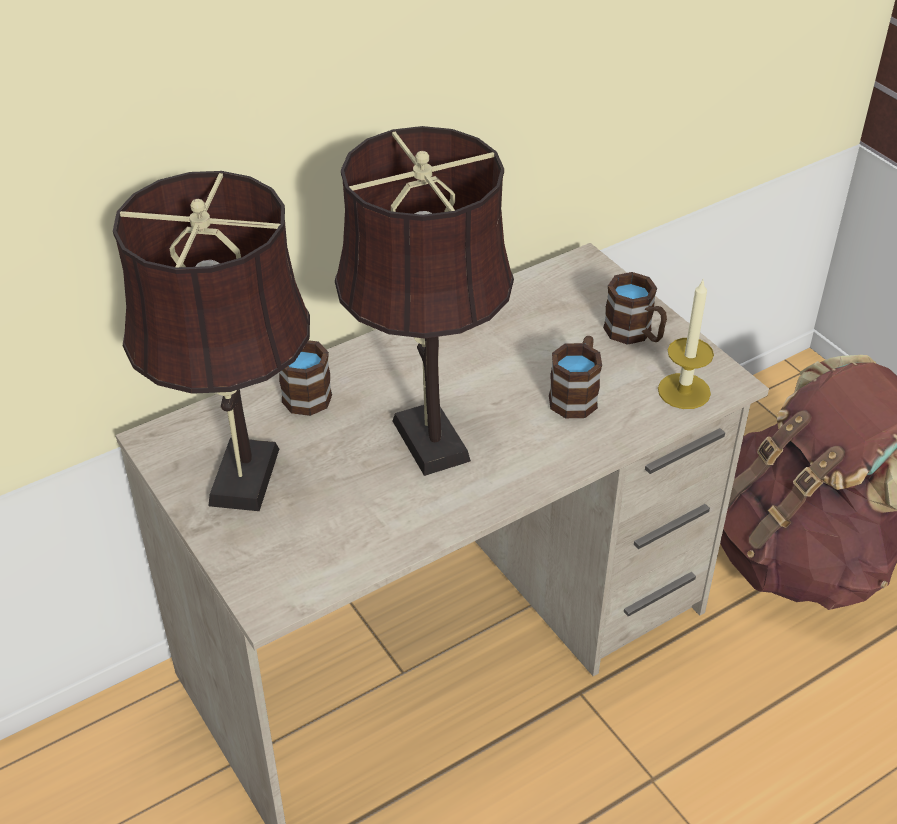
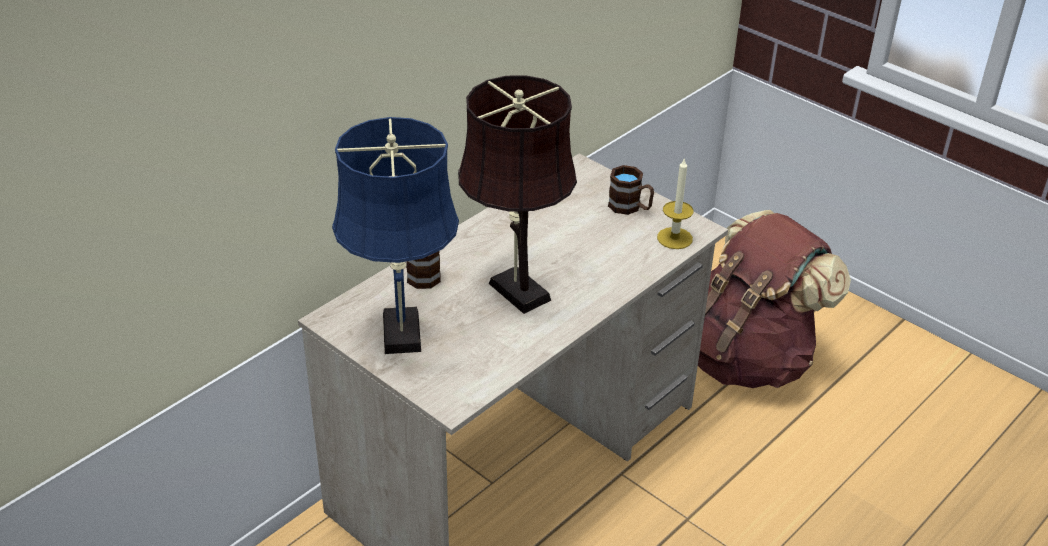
camera: 15 degrees left, 5 degrees down
(241, 484) = (401, 337): brown table lamp -> blue table lamp
(576, 394) = (605, 250): brown mug -> none

